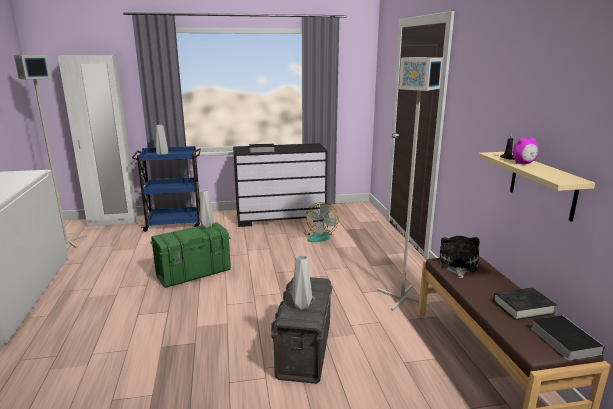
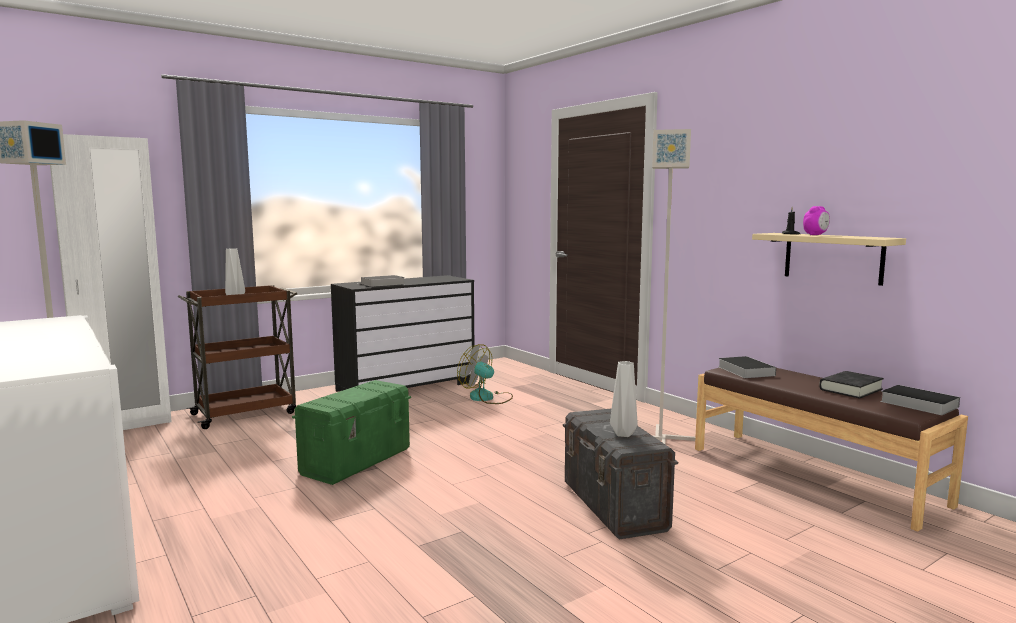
camera: 25 degrees left, 10 degrees down
(175, 223) = (246, 413): blue cart -> brown cart
(207, 226) = (367, 385): grey vase -> none
(320, 236) = (487, 398): fan -> fan turned 135 degrees clockwise
(457, 265) = (744, 370): plush toy -> book

